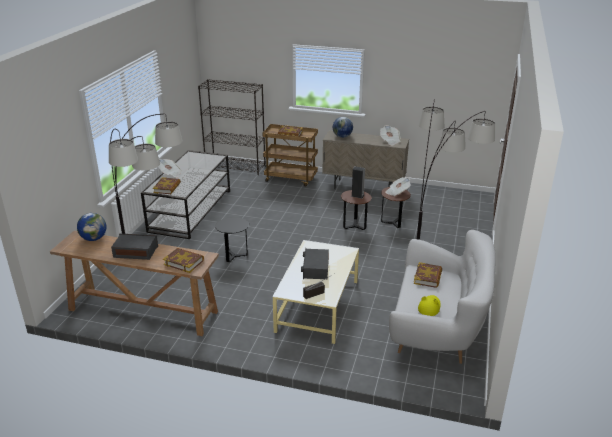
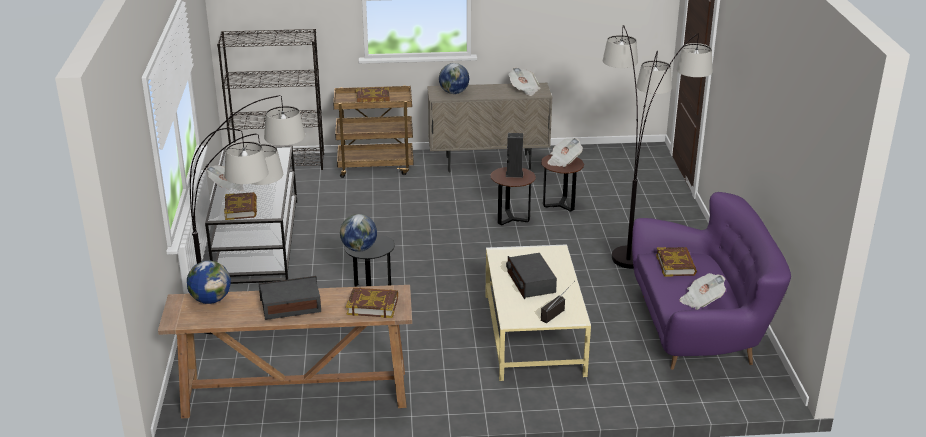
camera: 20 degrees left, 0 degrees up
(224, 225) = (359, 248): none -> globe
(429, 307) = (701, 301): yellow hat -> newspaper
(438, 328) = (700, 329): white sofa -> purple sofa

